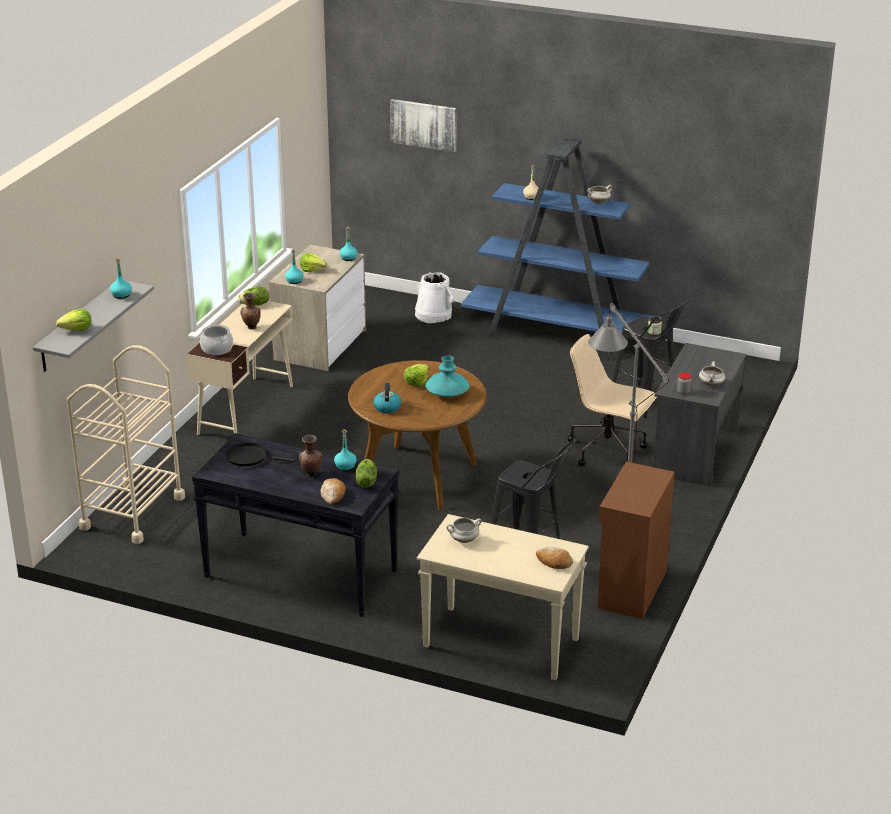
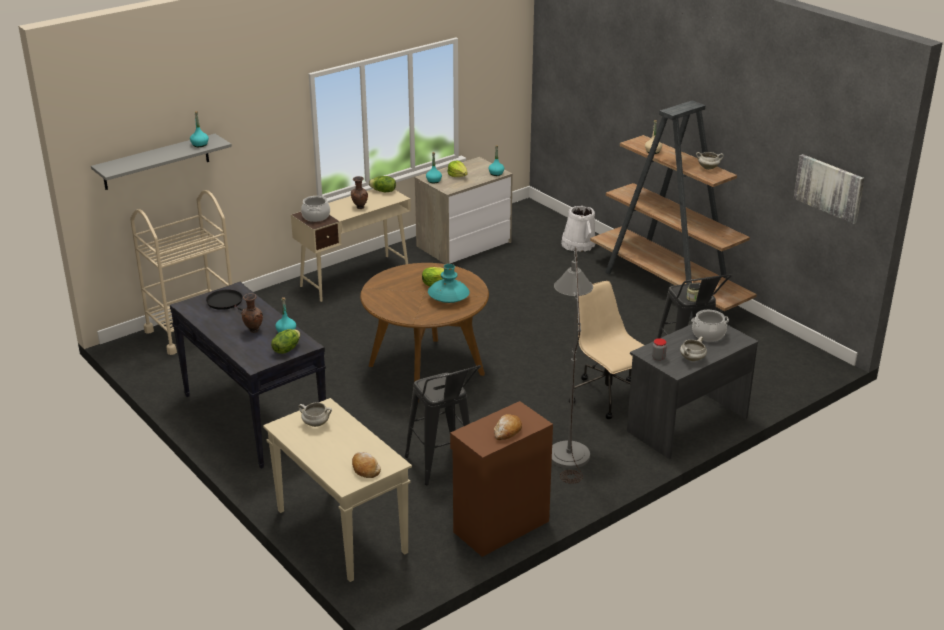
camera: 30 degrees right, 0 degrees up
(76, 329) = (135, 161): lettuce -> none
(333, 495) = (249, 351): bread -> bread (507, 431)
(387, 407) = (387, 296): kettle -> none
(424, 124) = (595, 70): picture -> picture (829, 188)
(560, 335) = (668, 288): blue bookcase -> brown bookcase
(702, 360) = (708, 334): none -> cooking pot

